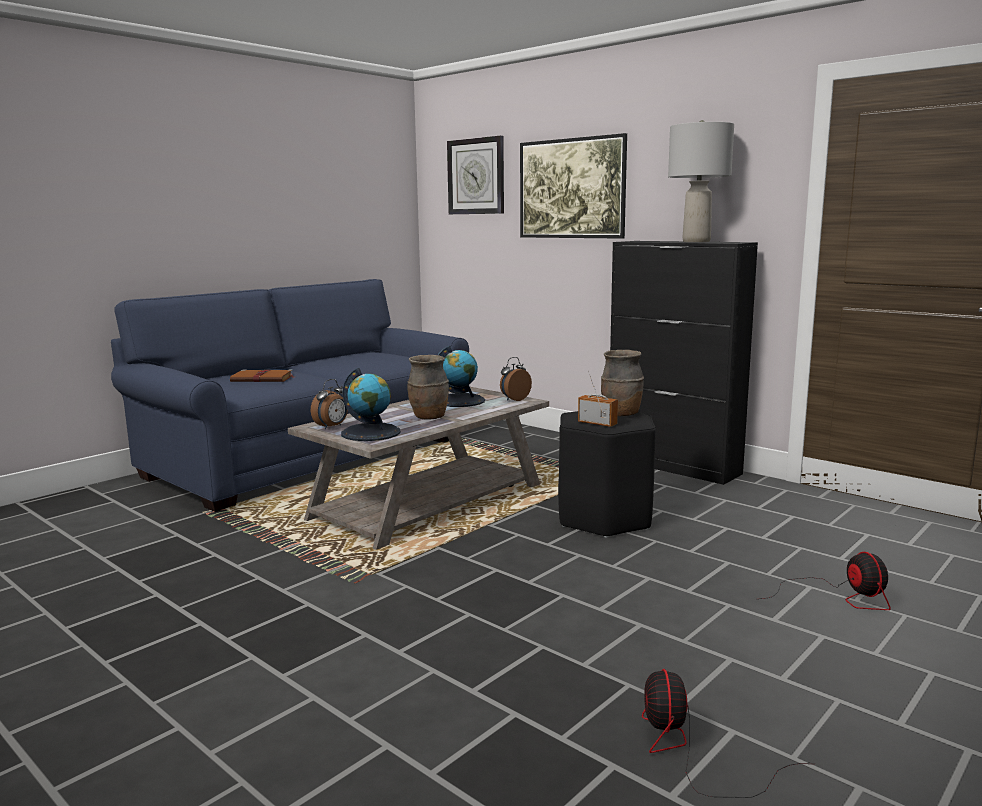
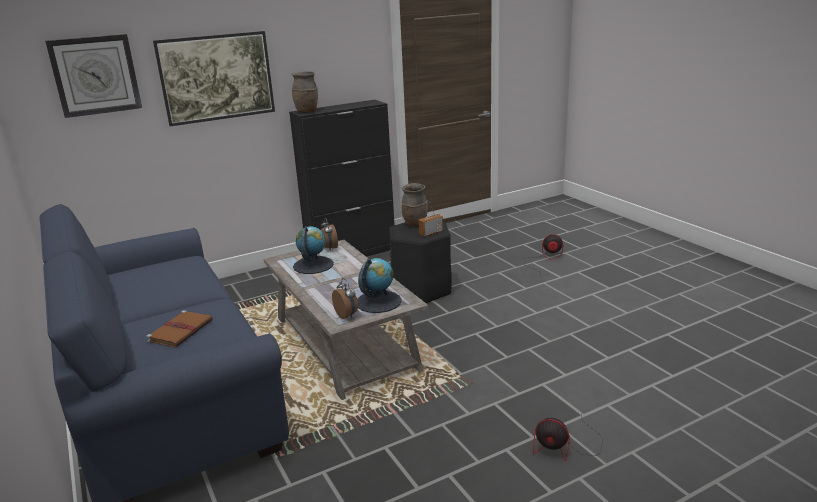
camera: 70 degrees left, 10 degrees up
(429, 417) = (353, 279): brown vase -> brown vase (307, 112)
(690, 751) = (658, 317): fan -> fan (565, 446)
(695, 241) = (348, 105): grey table lamp -> none

